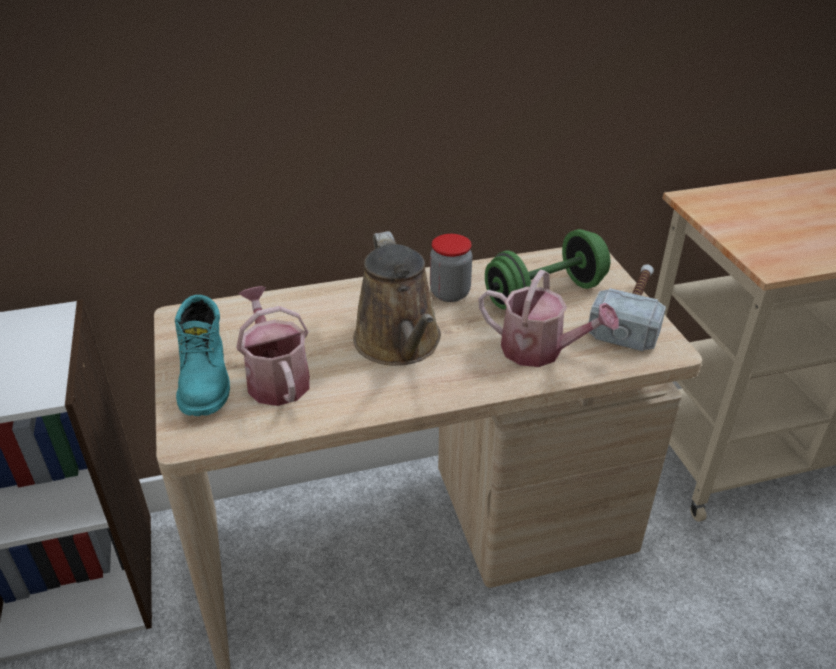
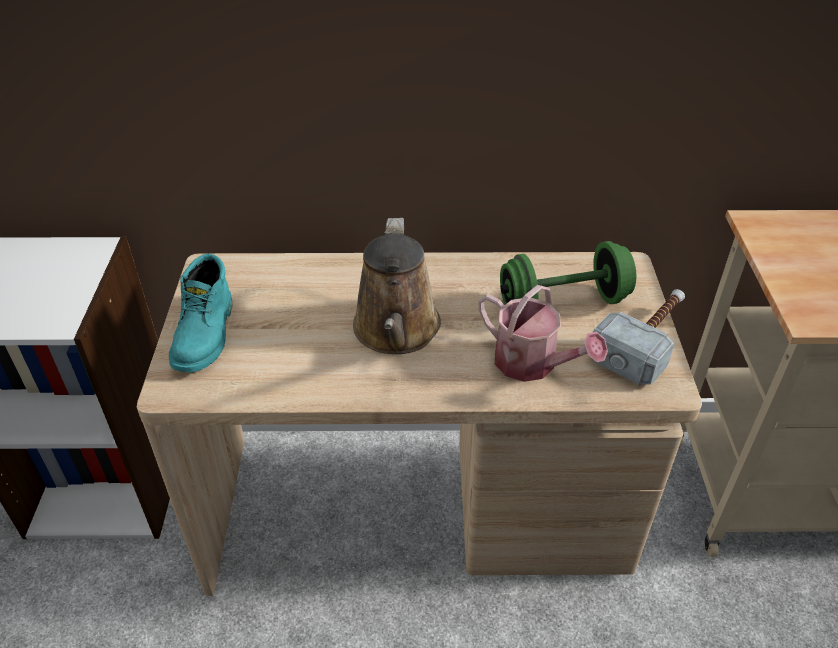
camera: 15 degrees right, 5 degrees up
(276, 378) = (268, 345): watering can -> none
(450, 293) = (467, 285): jar -> none

